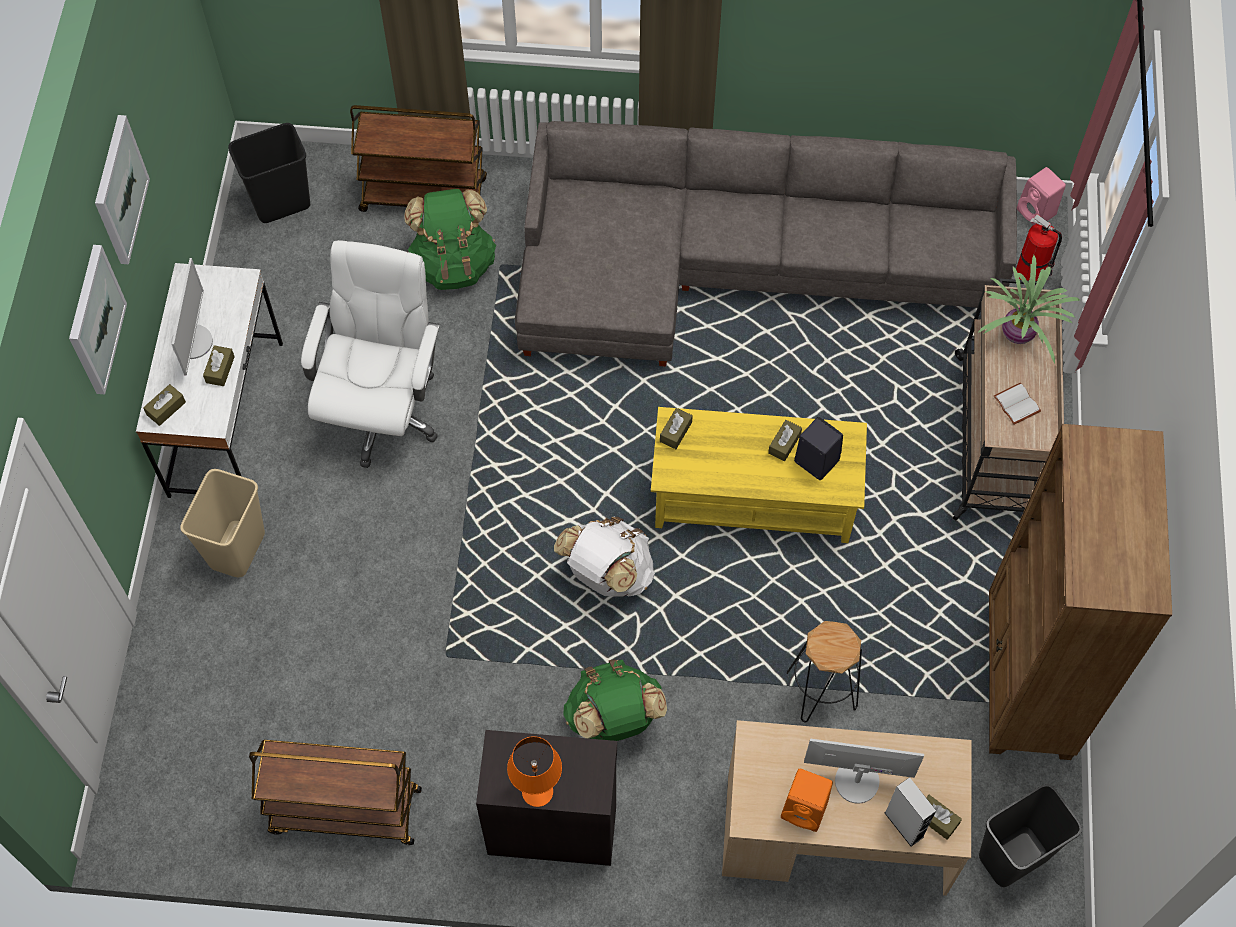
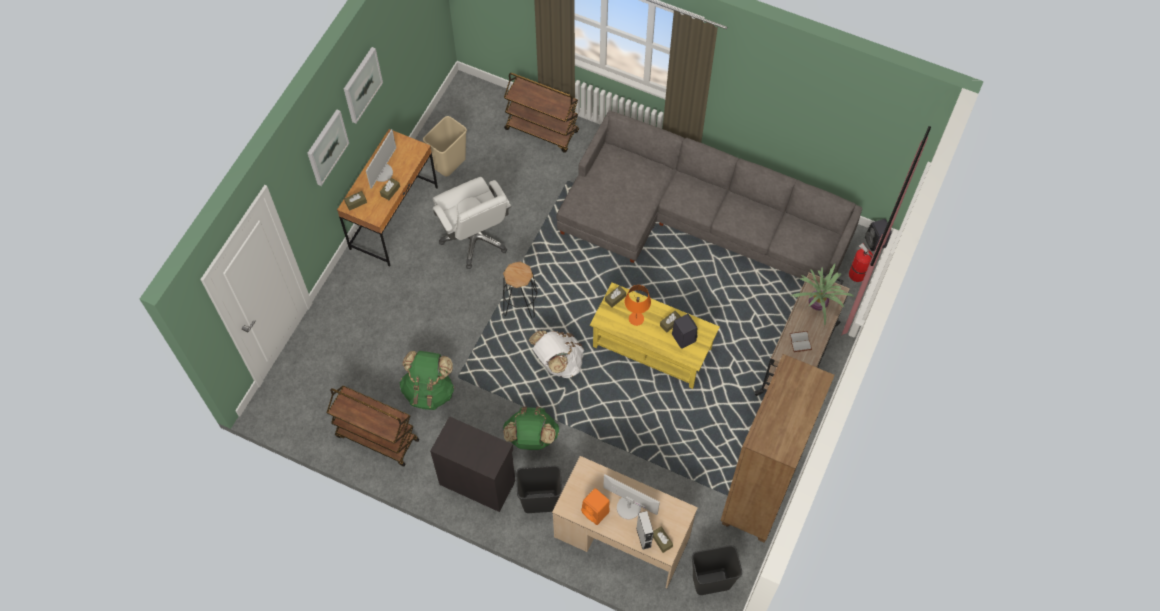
camera: 20 degrees right, 0 degrees up
(226, 418) = (394, 218): white desk -> brown desk
(238, 550) = (374, 288): beige trash can -> beige trash can (449, 163)
(281, 203) = (465, 112): black trash can -> black trash can (540, 501)
(382, 410) = (475, 239): white office chair -> white office chair turned 120 degrees clockwise
(453, 263) = (542, 172): green backpack -> green backpack (429, 391)
(538, 791) = (463, 455): orange table lamp -> orange table lamp (636, 319)
(822, 689) = (646, 460): black stool -> black stool (521, 303)
(1037, 212) = (875, 243): pink speaker -> black speaker

